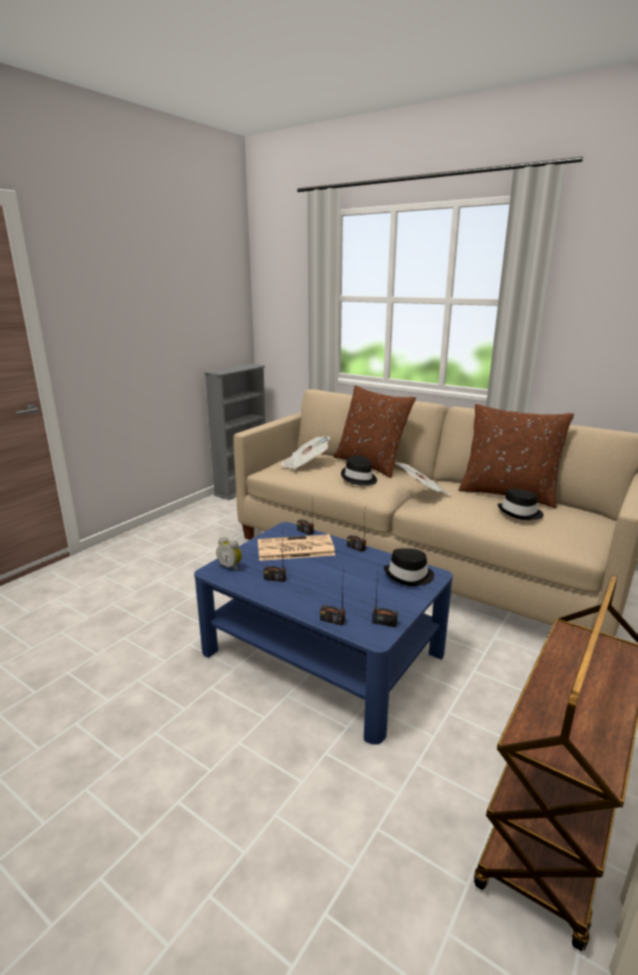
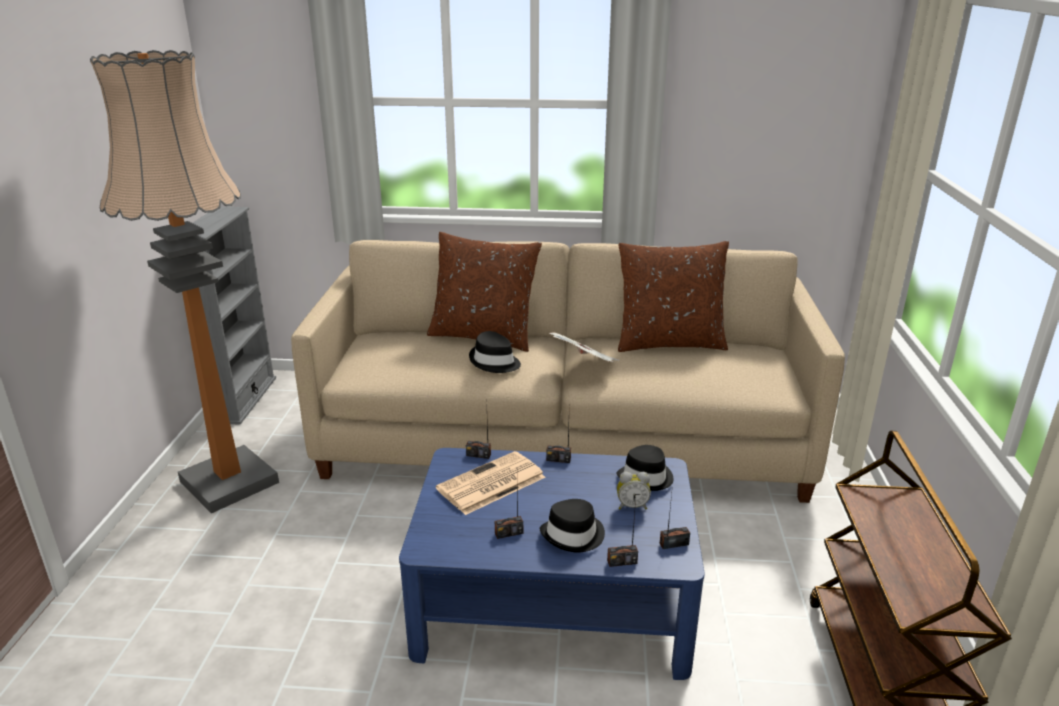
camera: 30 degrees left, 5 degrees up
(196, 526) = (229, 482): none -> floor lamp
(231, 567) = (439, 536): alarm clock -> alarm clock (632, 506)
(305, 465) = (397, 356): newspaper -> none
(520, 513) = (704, 366): black hat -> black hat (574, 535)

